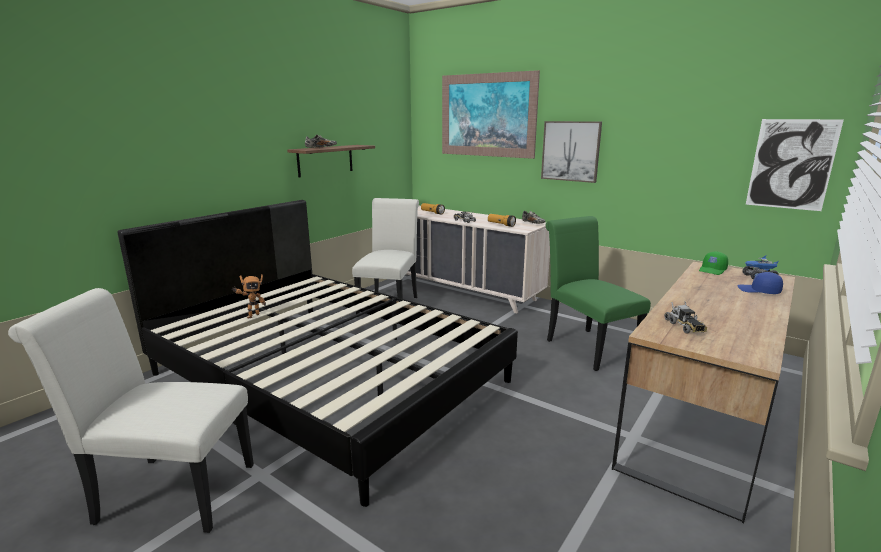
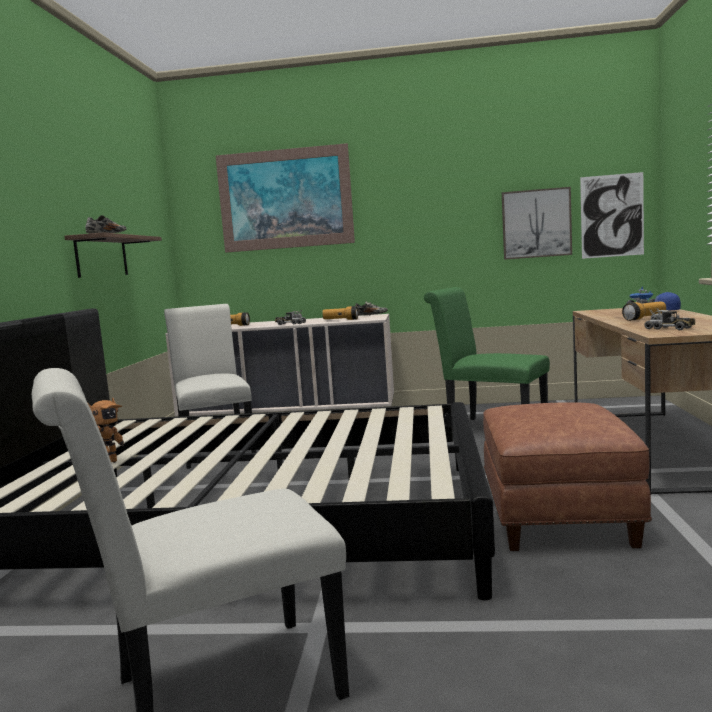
camera: 30 degrees left, 10 degrees down
(508, 456) = (555, 516): none -> brown ottoman
(570, 151) = (397, 229): picture -> picture (536, 223)
(713, 270) = (601, 311): green cap -> none
(714, 298) = (645, 318): none -> flashlight

